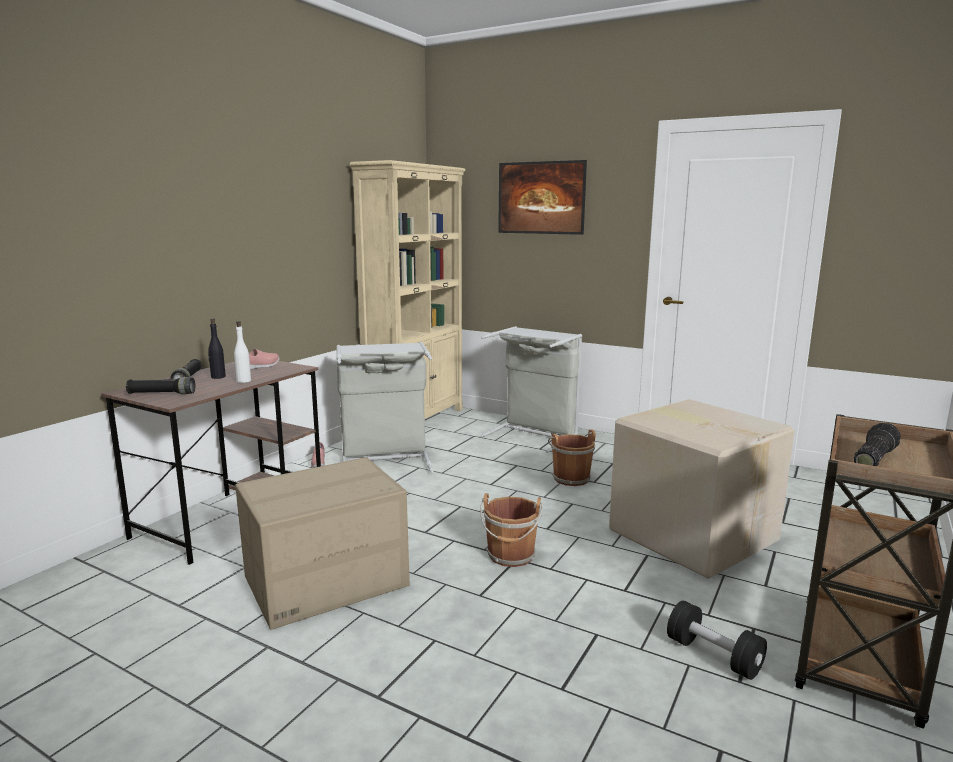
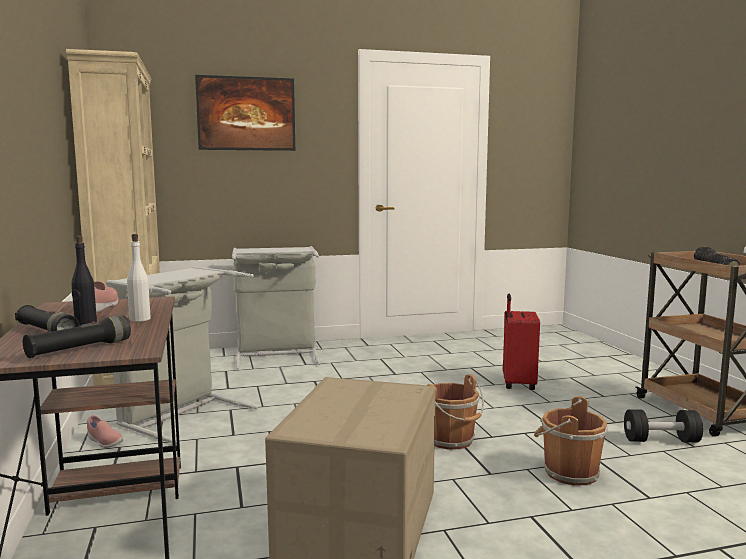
camera: 45 degrees left, 5 degrees down
(570, 478) = (374, 377): brown bucket -> brown bucket (568, 473)
(691, 534) = (517, 384): cardboard box -> red suitcase

